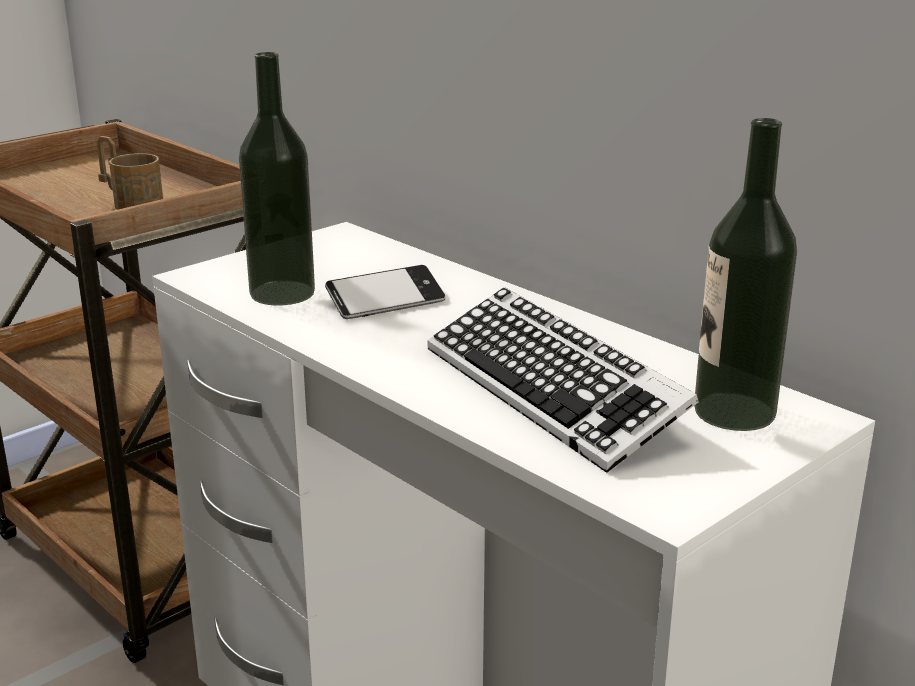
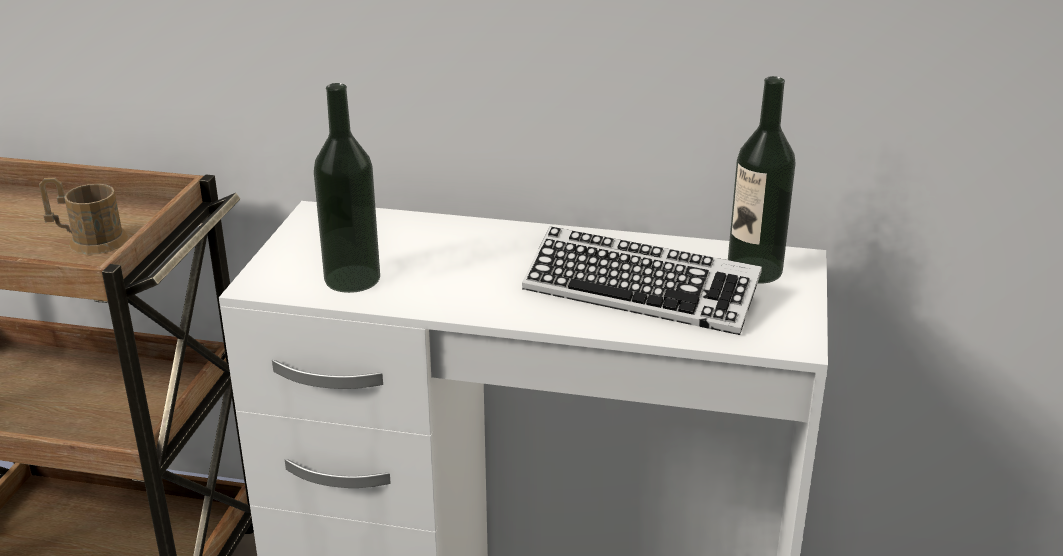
camera: 35 degrees left, 5 degrees up
(385, 301) = (439, 261): phone -> none

